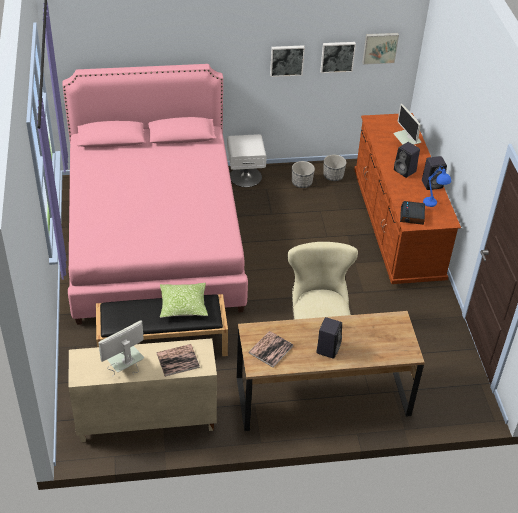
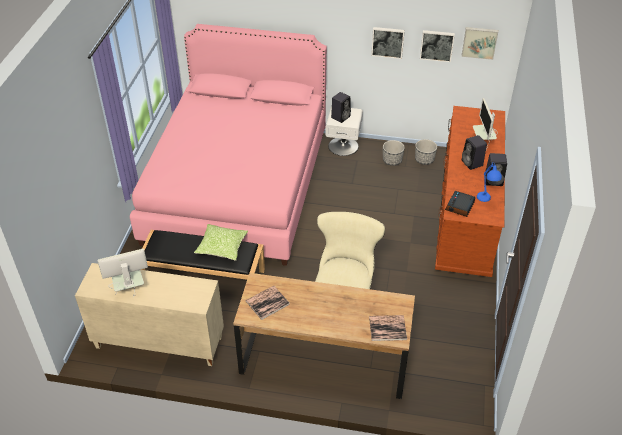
camera: 20 degrees right, 0 degrees up
(178, 360) = (178, 293): book -> book (387, 328)
(328, 348) = (321, 314): black speaker -> black speaker (341, 117)

